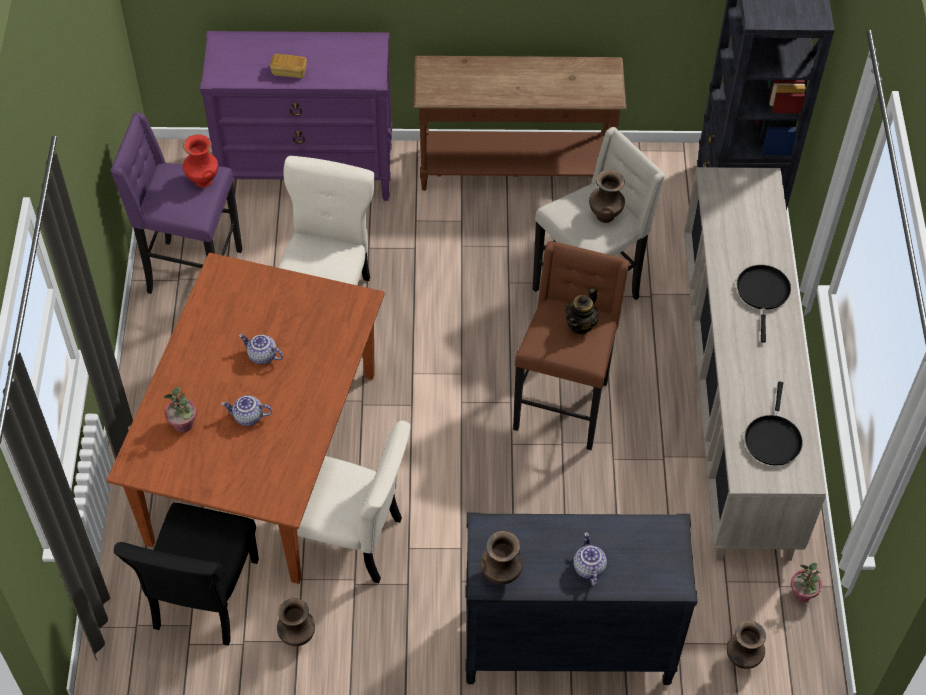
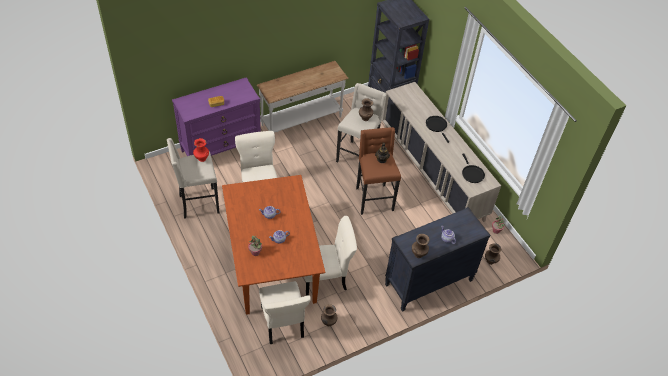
camera: 30 degrees left, 5 degrees down
(192, 273) = (198, 204): purple stool -> beige stool
(203, 598) = (282, 324): black chair -> beige chair
(514, 171) = (302, 121): brown console table -> white console table

